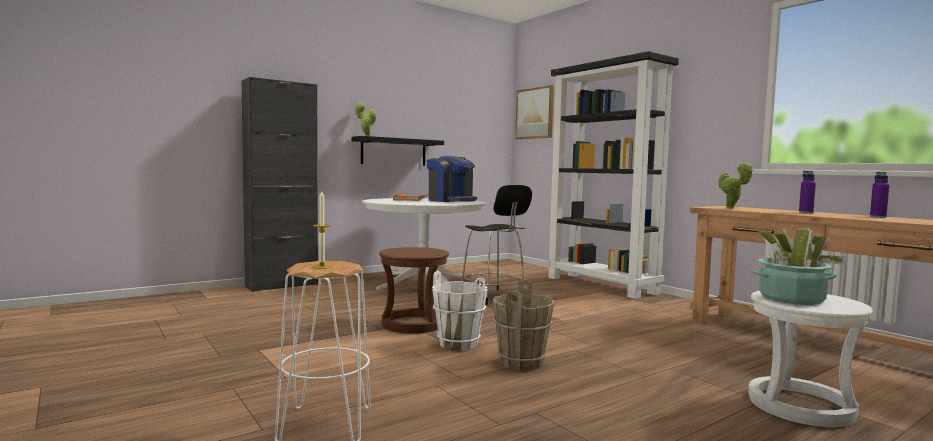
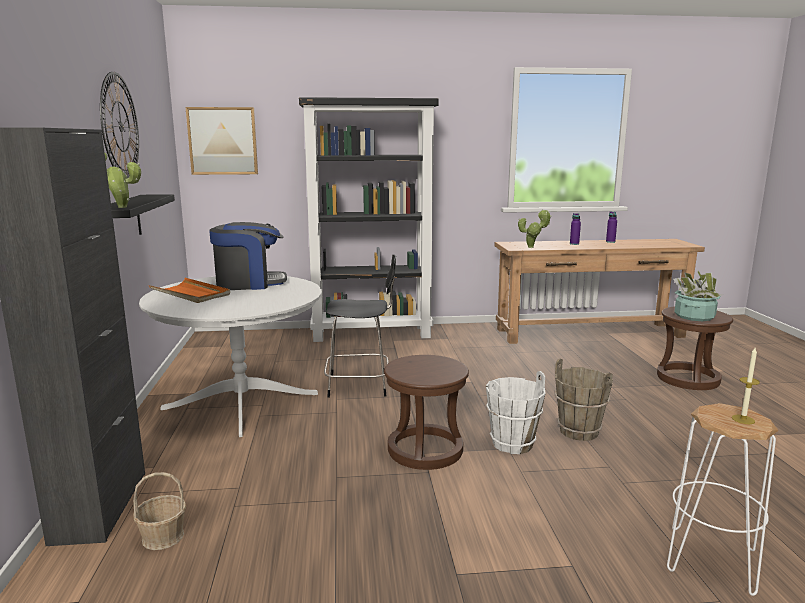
camera: 60 degrees left, 10 degrees up
(262, 297) = (163, 536): none -> basket
(413, 96) = (120, 126): none -> wall clock
(800, 405) = (687, 378): white stool -> brown stool

